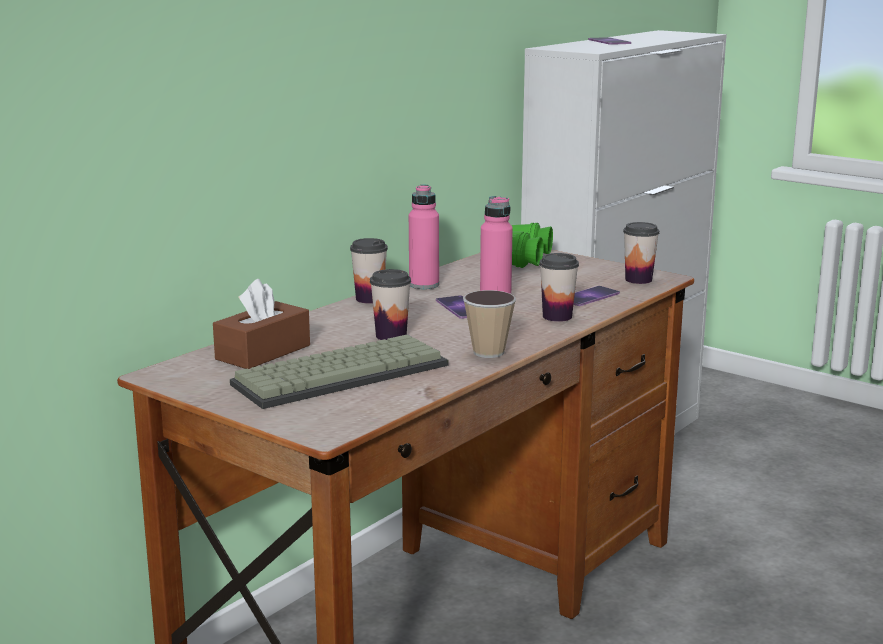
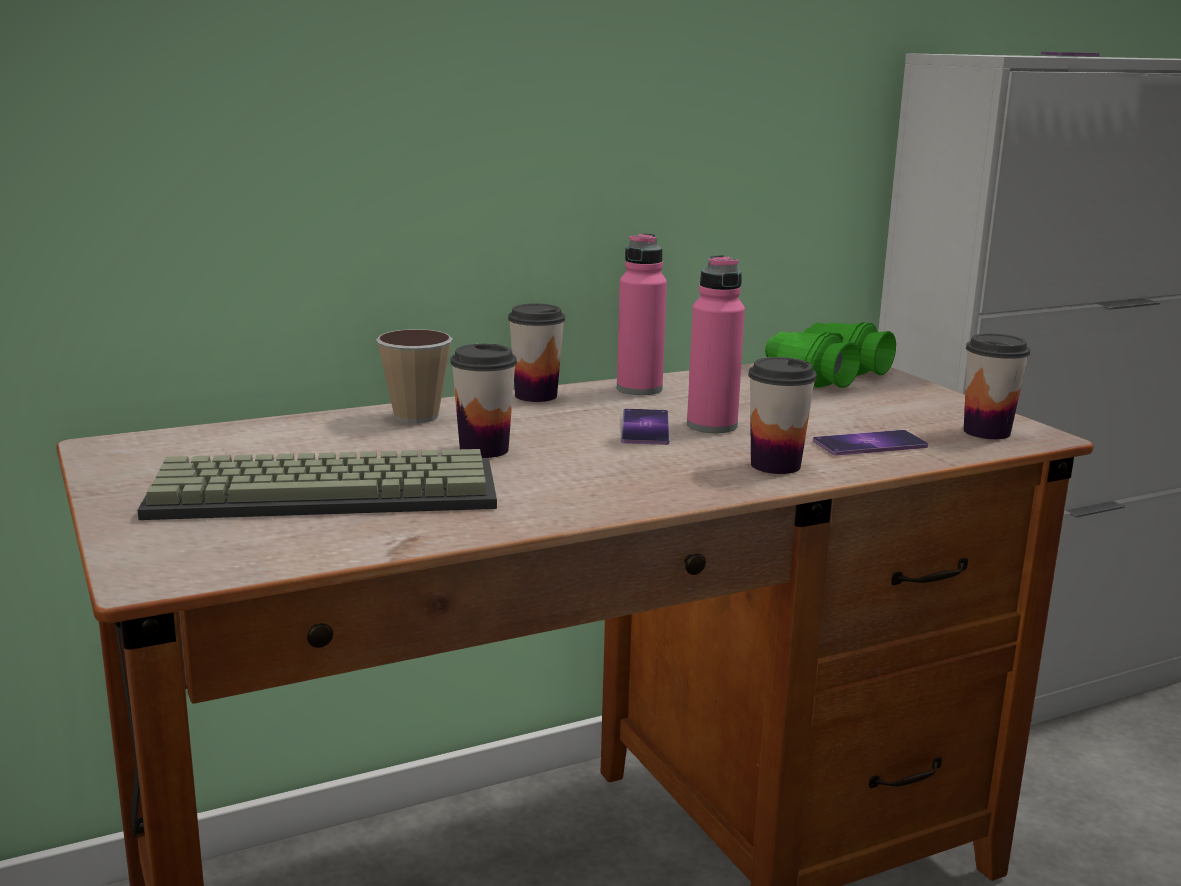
camera: 25 degrees right, 0 degrees up
(263, 352) = (281, 441): brown tissue box -> none
(488, 352) = (588, 500): cup -> cup (416, 416)

